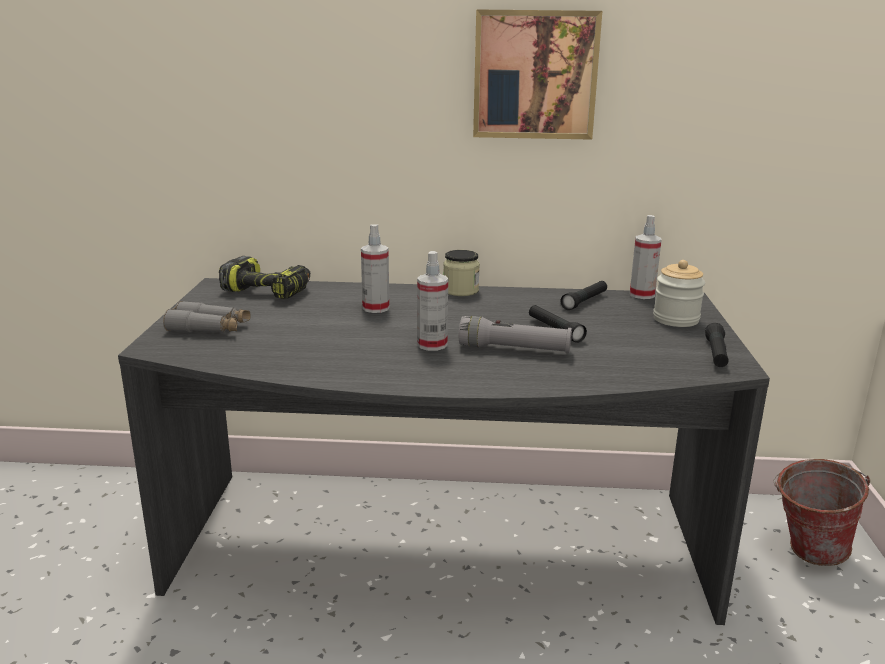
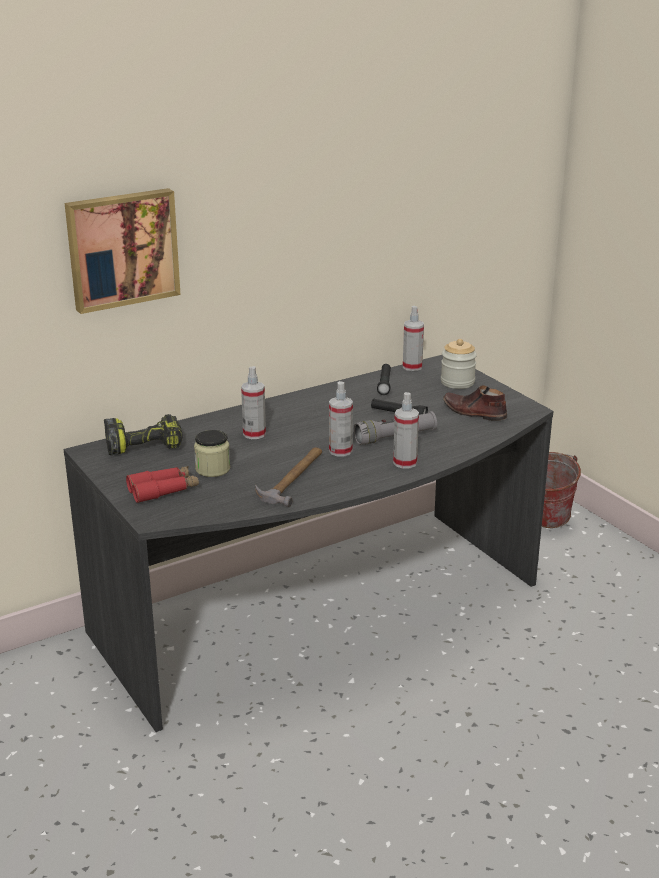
camera: 35 degrees left, 5 degrees up
(209, 328) = (163, 490): grey binoculars -> red binoculars
(340, 354) = (293, 478): none -> hammer
(461, 290) = (289, 400): jar -> jar (213, 469)
(483, 376) = (405, 463): none -> spray bottle
(535, 75) = (322, 214): picture -> picture (122, 249)
(651, 351) = (473, 412): none -> brown shoe
(716, 354) = (509, 402): black flashlight -> none

